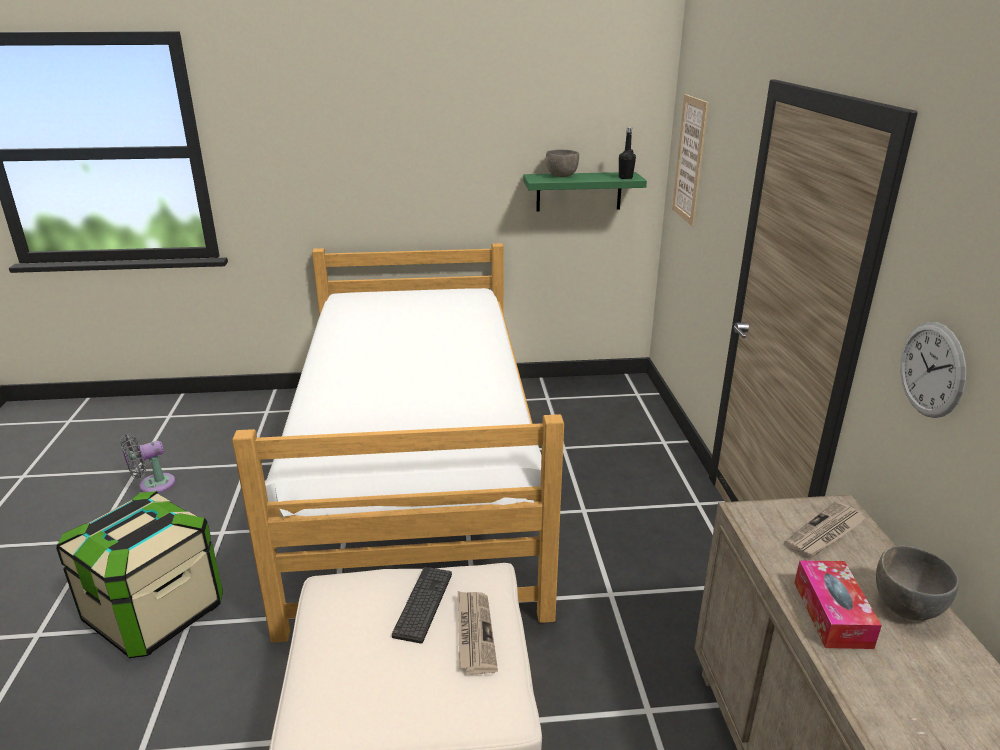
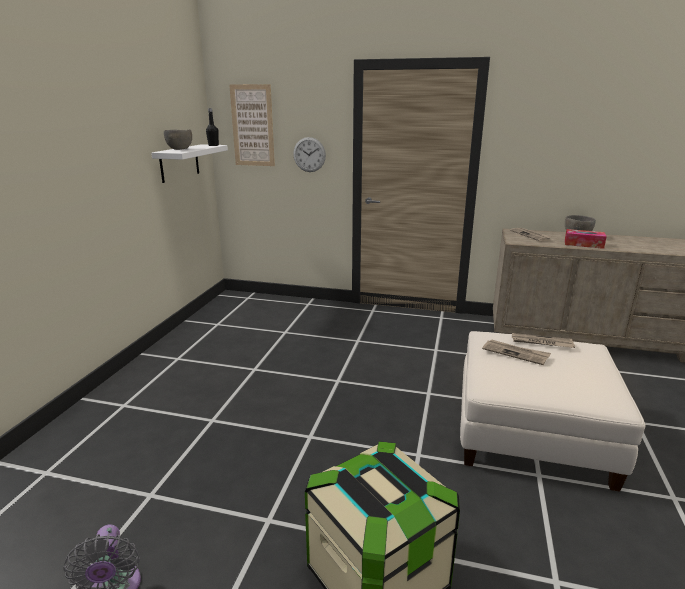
camera: 70 degrees left, 5 degrees down
(417, 477) = (271, 393): bed -> none
(423, 604) = (515, 353): keyboard -> newspaper
(579, 191) = (179, 163): green shelf -> white shelf
(931, 369) = (533, 155): wall clock -> wall clock (309, 154)

